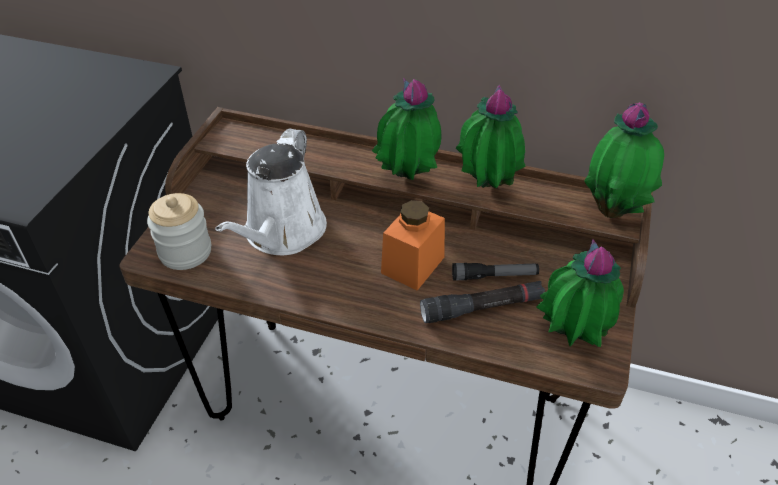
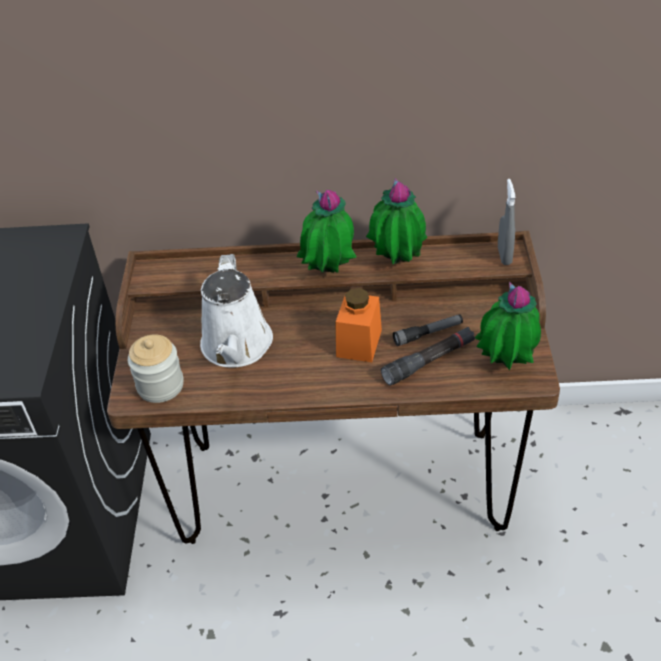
camera: 15 degrees left, 0 degrees up
(613, 211) = (504, 256): potted plant -> grey spray bottle

